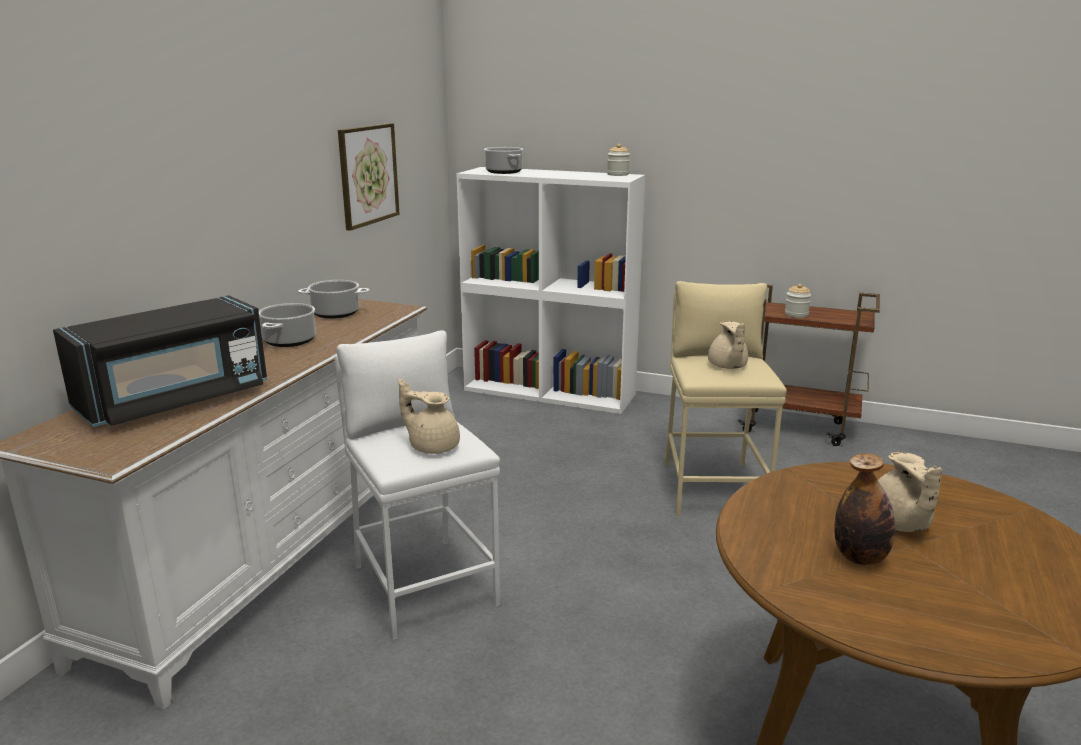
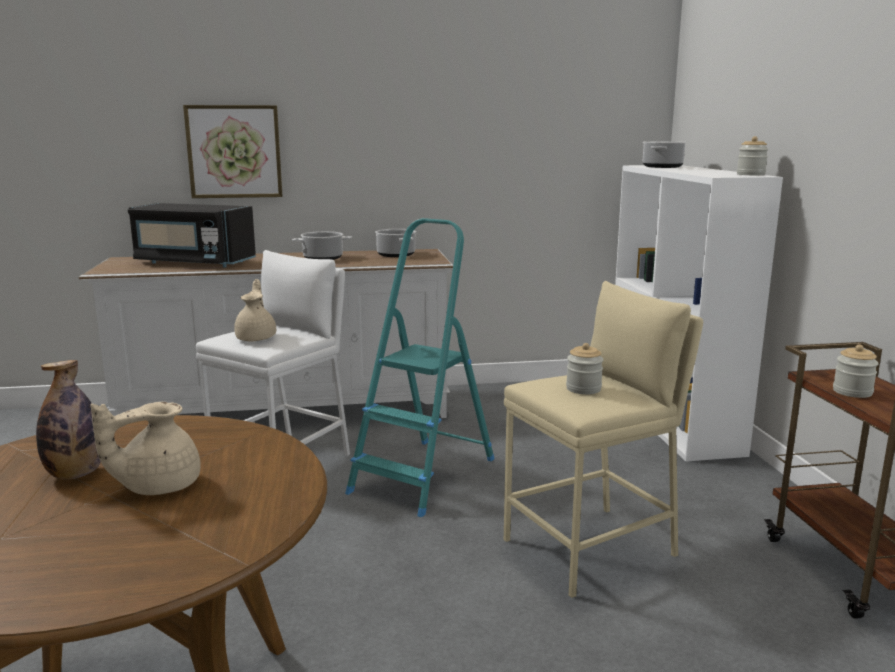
camera: 60 degrees right, 5 degrees down
(368, 175) = (516, 155): picture -> picture (234, 152)
(535, 517) = (422, 476): none -> turquoise step ladder
(727, 366) = (583, 389): beige teapot -> jar

